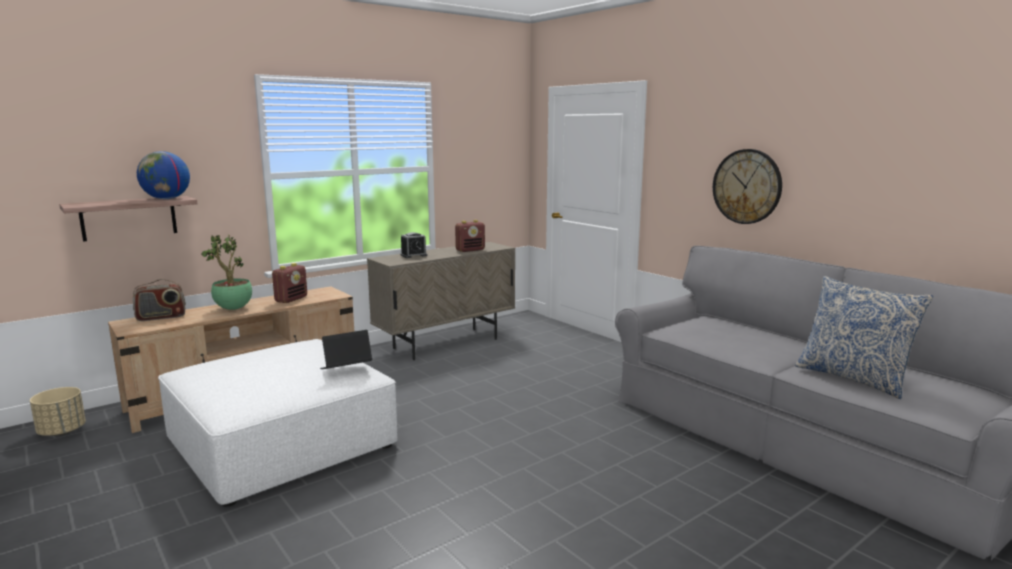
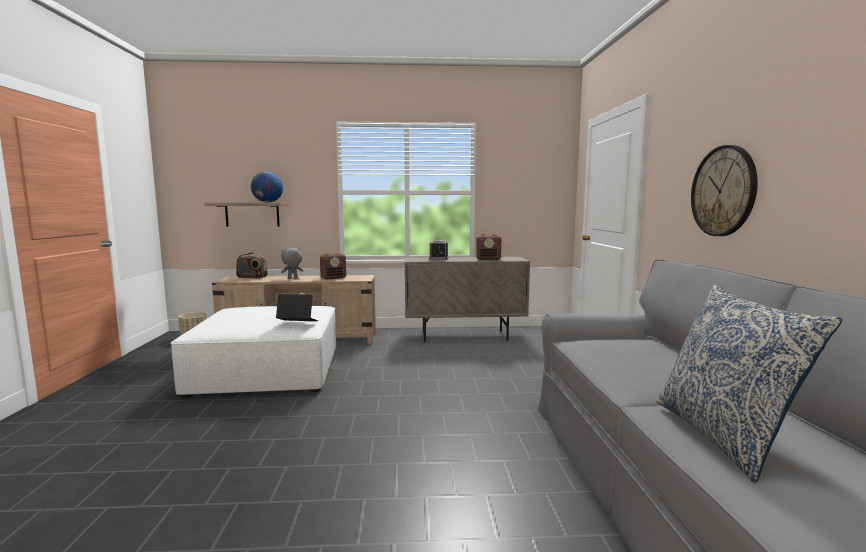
camera: 35 degrees right, 5 degrees down
(233, 309) = (292, 278): potted plant -> grey plush toy

